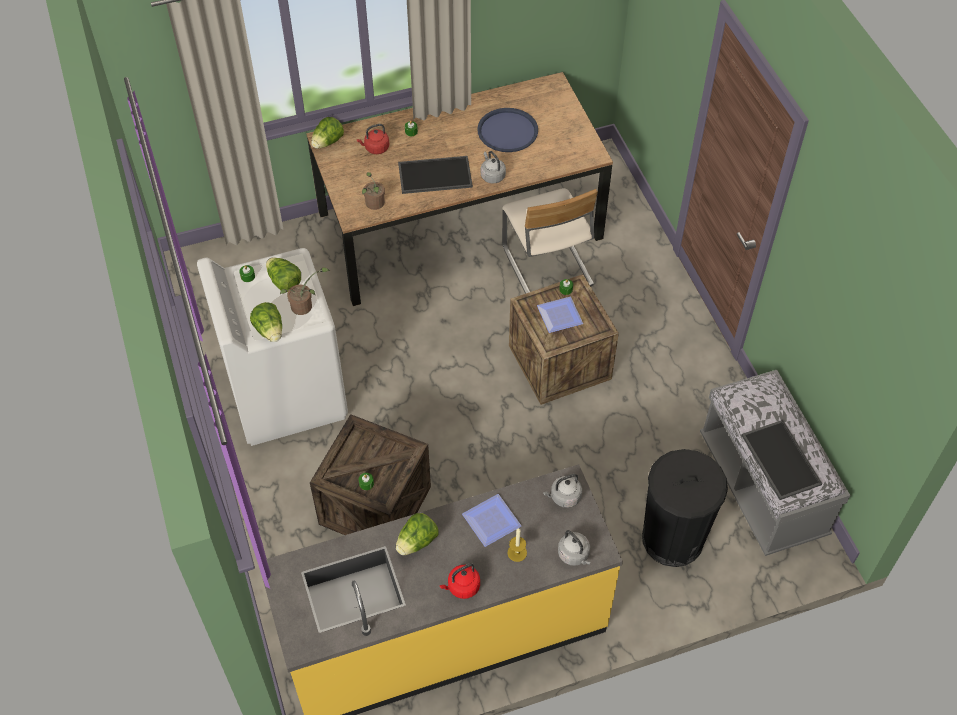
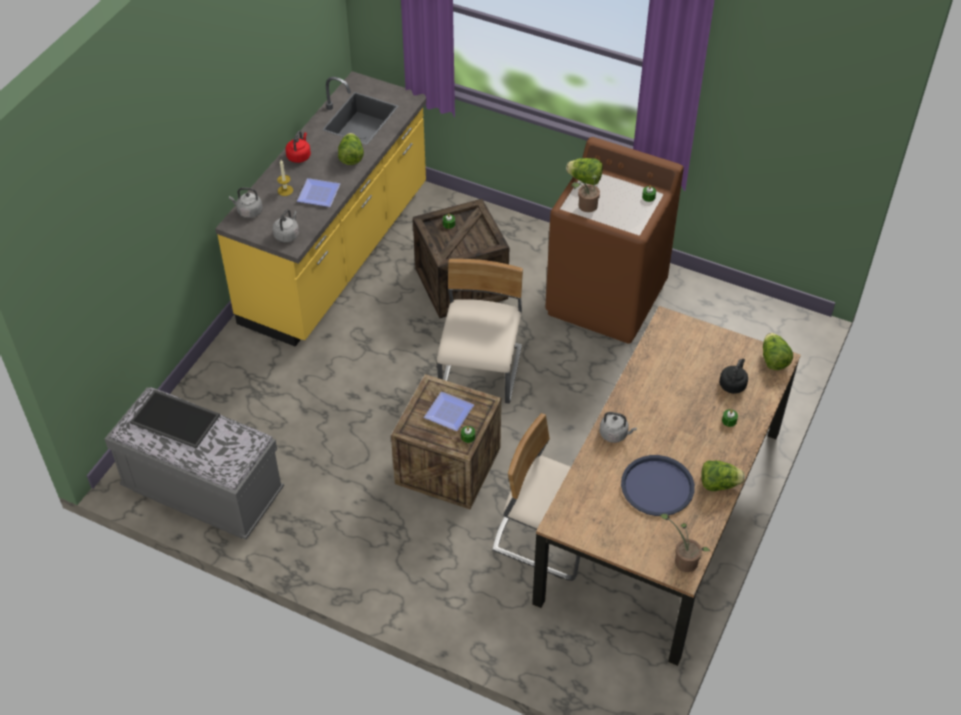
camera: 135 degrees right, 5 degrees down
(284, 282) = (621, 210): lettuce -> lettuce (719, 484)
(286, 393) = (606, 299): white washing machine -> brown washing machine
(374, 205) = (666, 340): potted plant -> potted plant (683, 559)
(375, 148) = (733, 384): red kettle -> black kettle
(434, 176) = (657, 397): tray -> none
(453, 412) = (481, 372): none -> beige chair
(672, 539) = (240, 407): black trash can -> none

